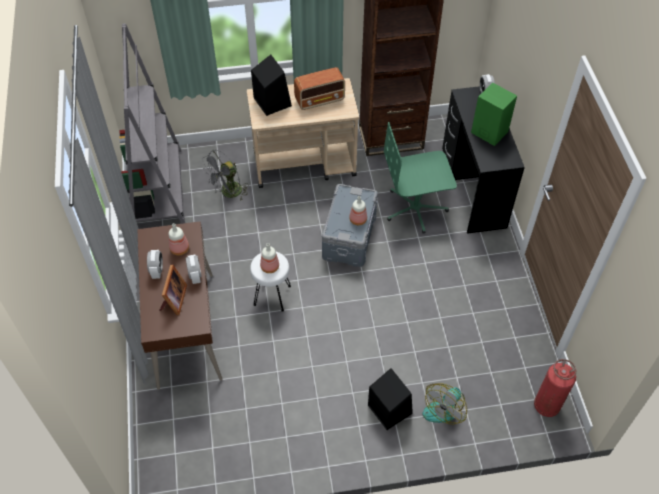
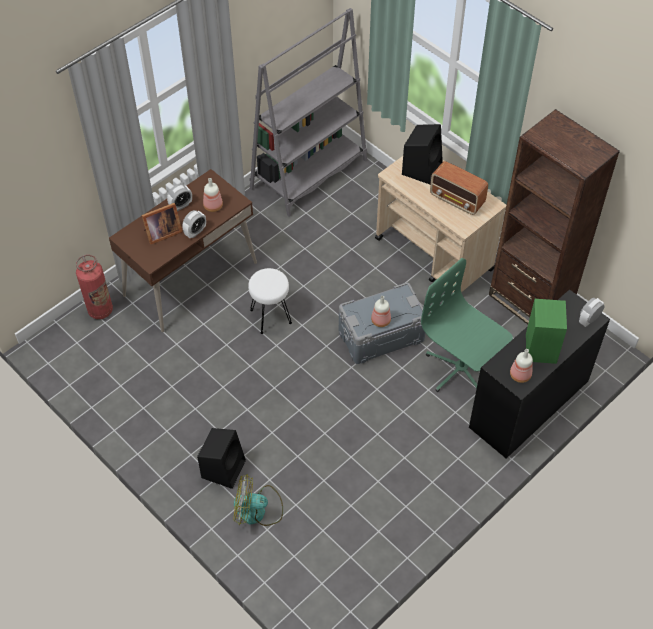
camera: 55 degrees right, 0 degrees up
(228, 193) = (350, 221): grey fan -> none
(269, 267) = (265, 283): bottle -> bottle (519, 375)
(546, 406) = (321, 596): fire extinguisher -> fire extinguisher (100, 310)

